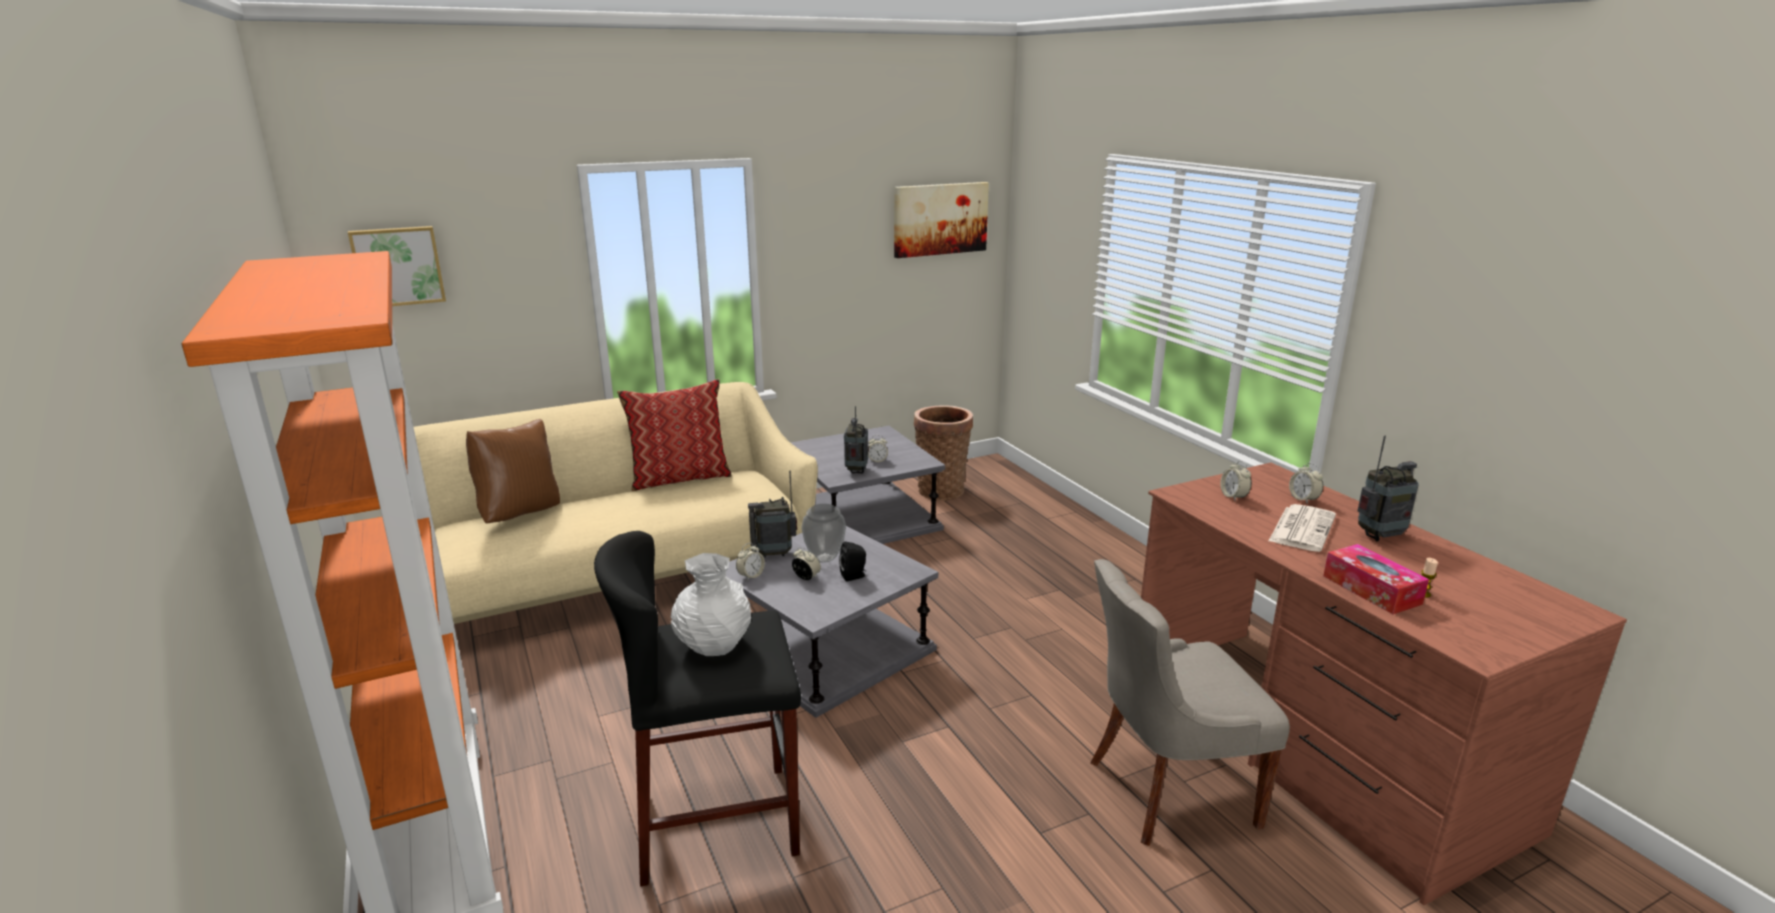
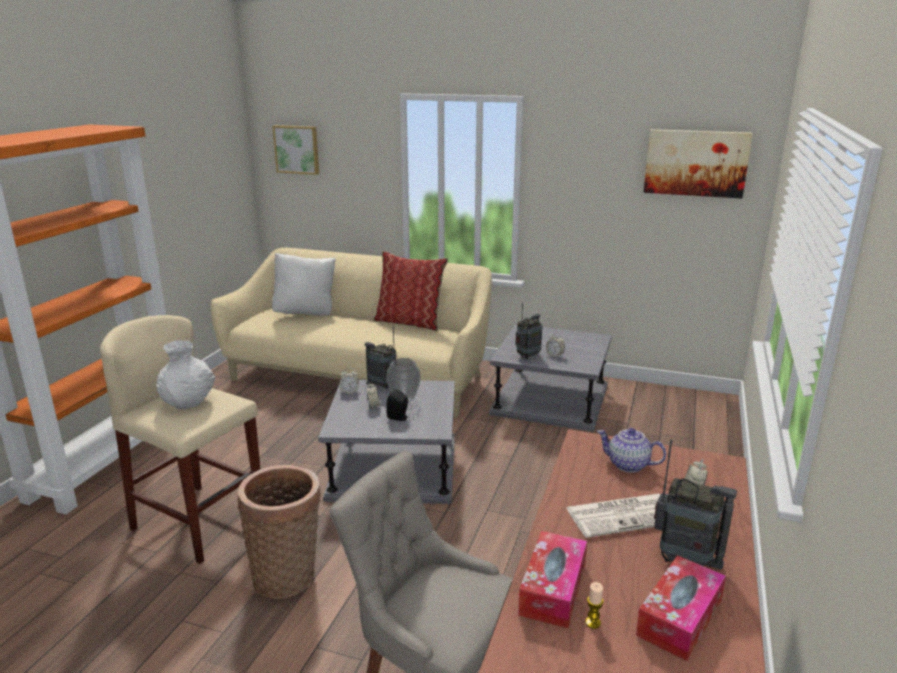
camera: 45 degrees right, 0 degrees up
(520, 513) = (306, 313): brown pillow -> white pillow
(716, 822) = (199, 522): black stool -> beige stool
(941, 489) = (641, 404): basket -> basket (288, 576)
(1233, 497) = (627, 465): alarm clock -> teapot
(1441, 566) = (679, 617): none -> tissue box

